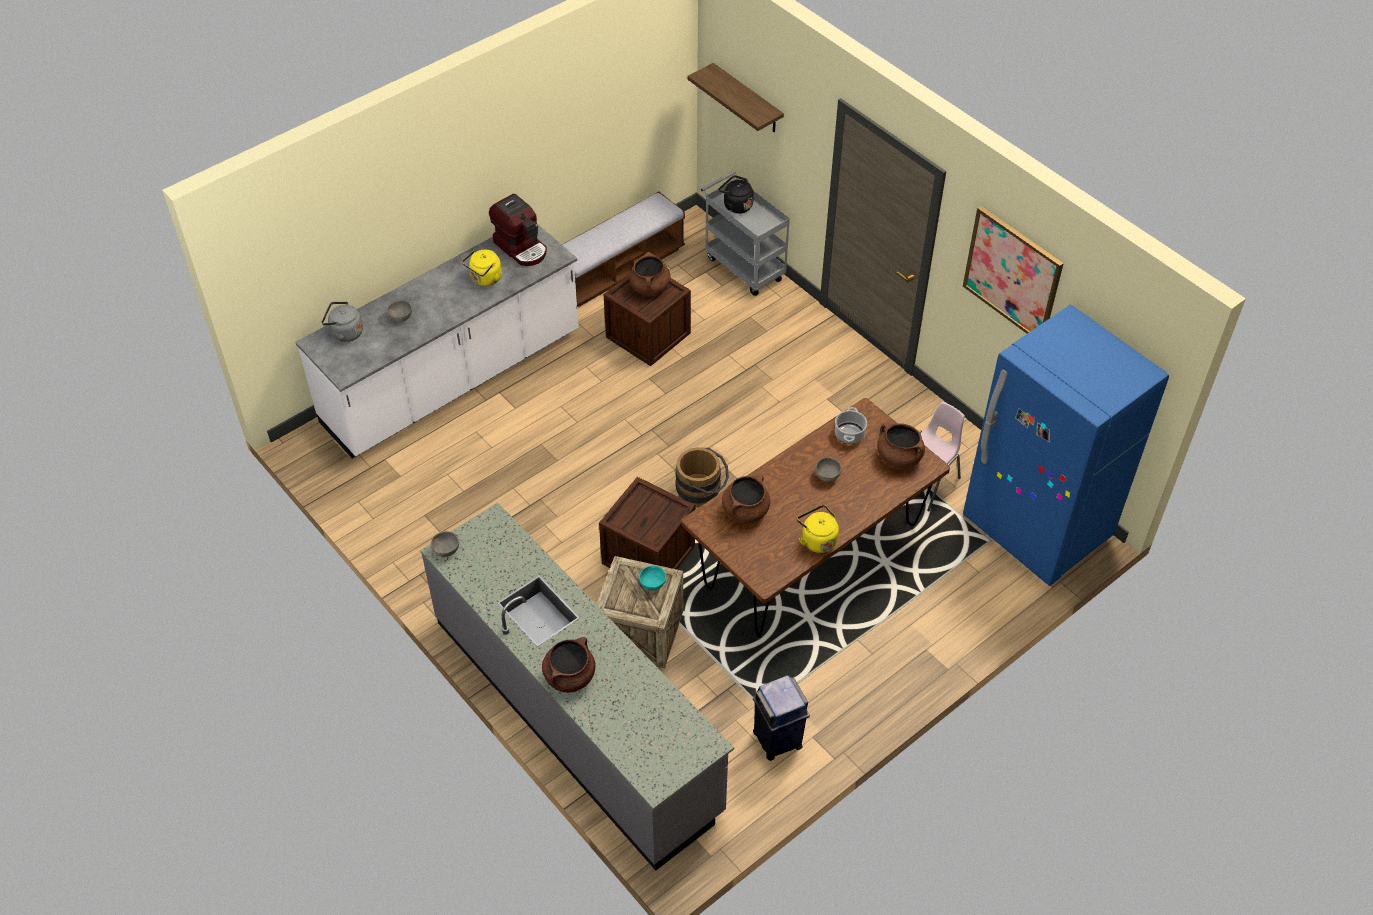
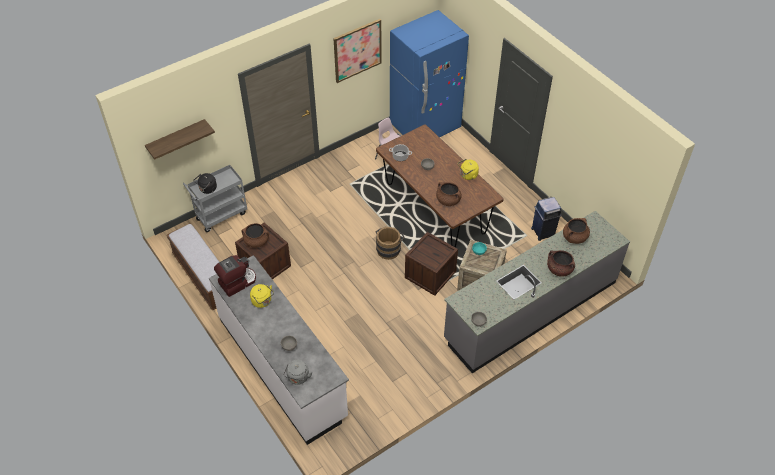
camera: 85 degrees left, 0 degrees up
(898, 457) = (417, 141): brown cooking pot -> brown cooking pot (574, 237)

